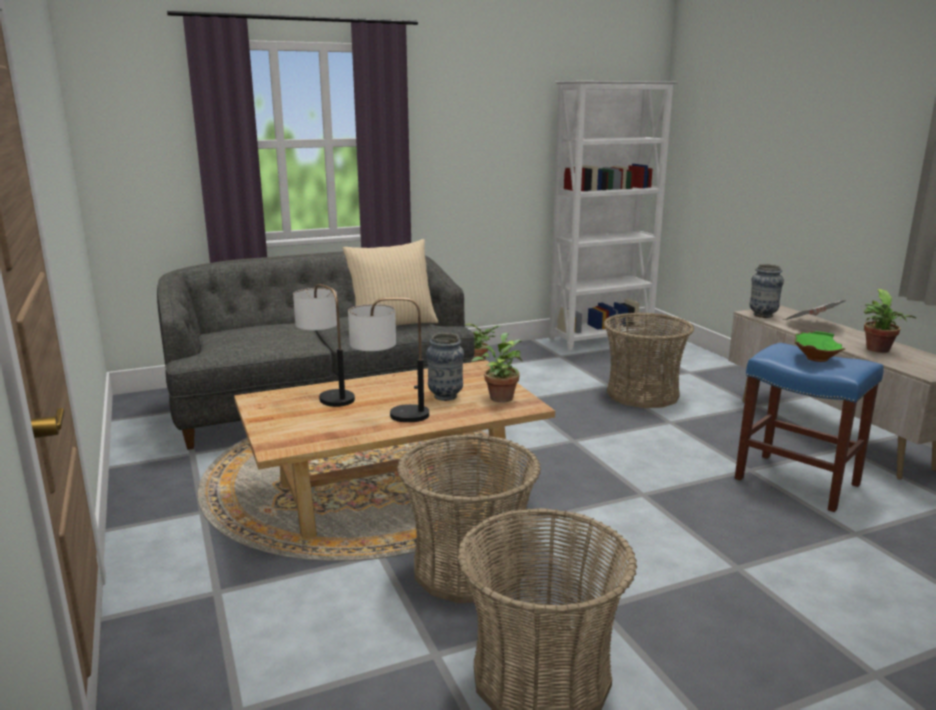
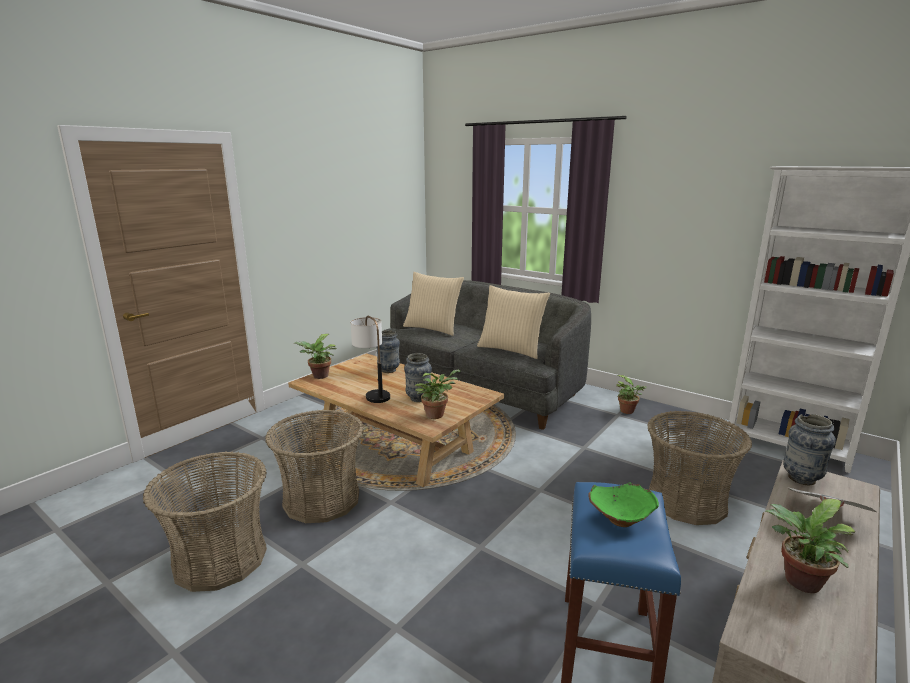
camera: 60 degrees right, 0 degrees up
(243, 339) = (433, 328): none -> beige pillow
(273, 437) = (319, 376): none -> potted plant
(328, 394) = (388, 370): table lamp -> vase

